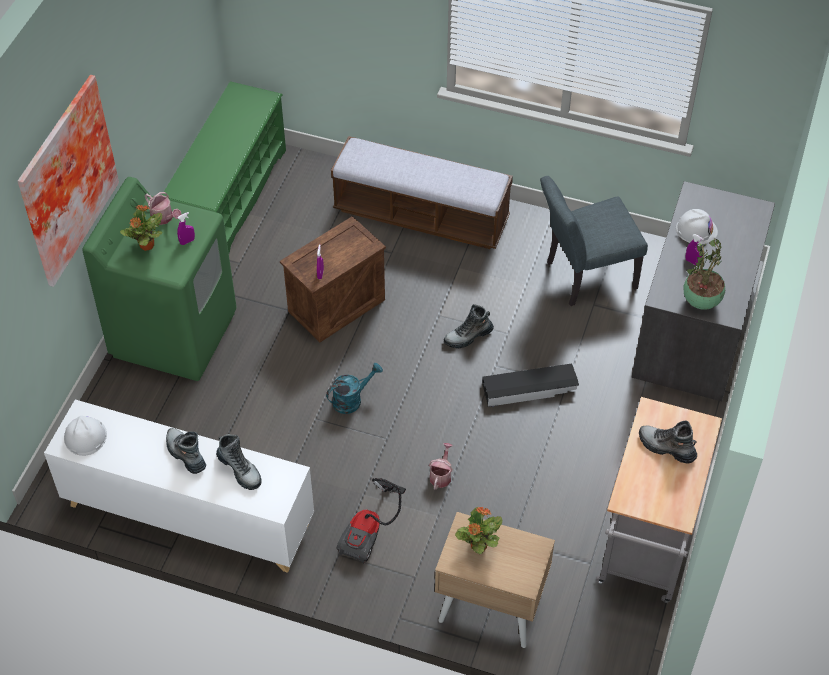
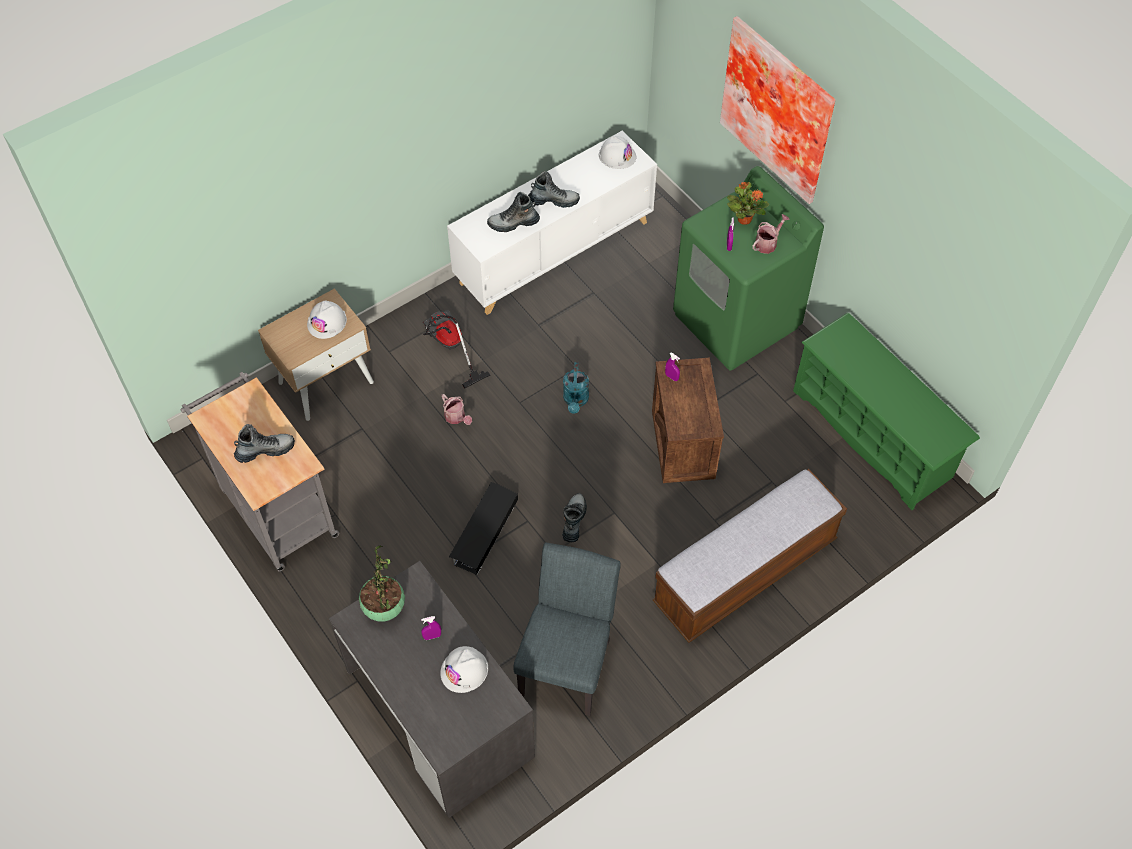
camera: 125 degrees right, 5 degrees up
(164, 218) = (768, 243): watering can -> watering can turned 150 degrees clockwise
(478, 546) = (327, 322): potted plant -> white hard hat

